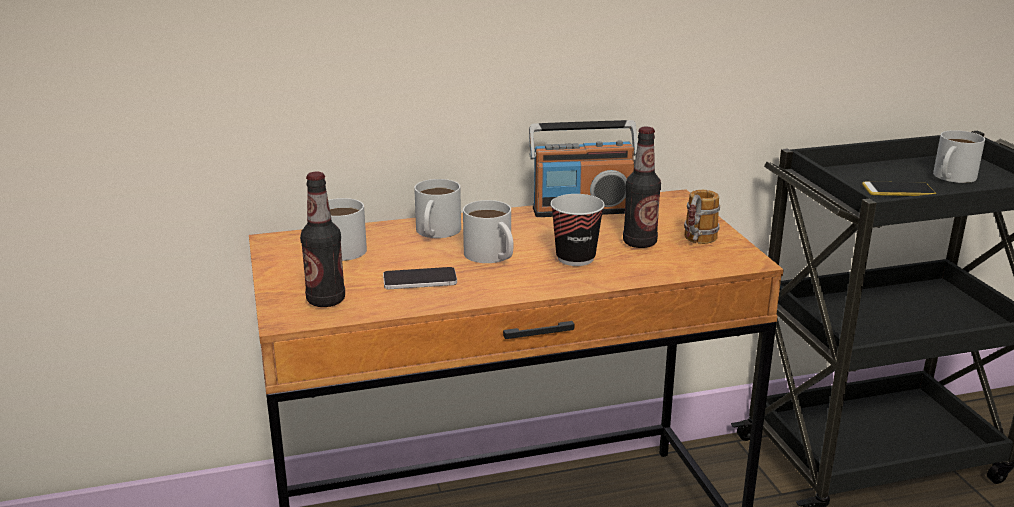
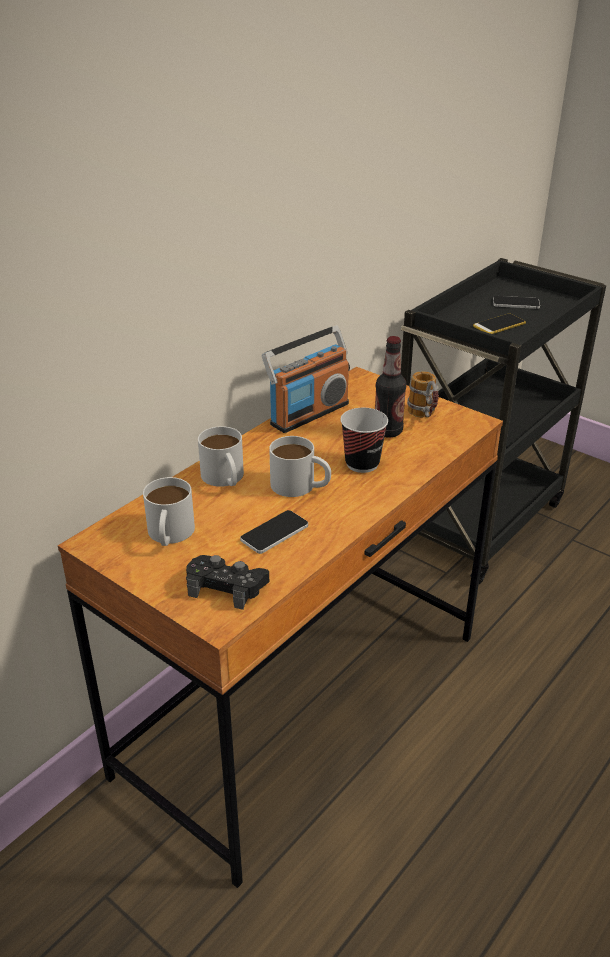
camera: 35 degrees left, 10 degrees up
(326, 300) = (226, 587): bottle -> black game controller
(951, 177) = (516, 303): white mug -> phone

